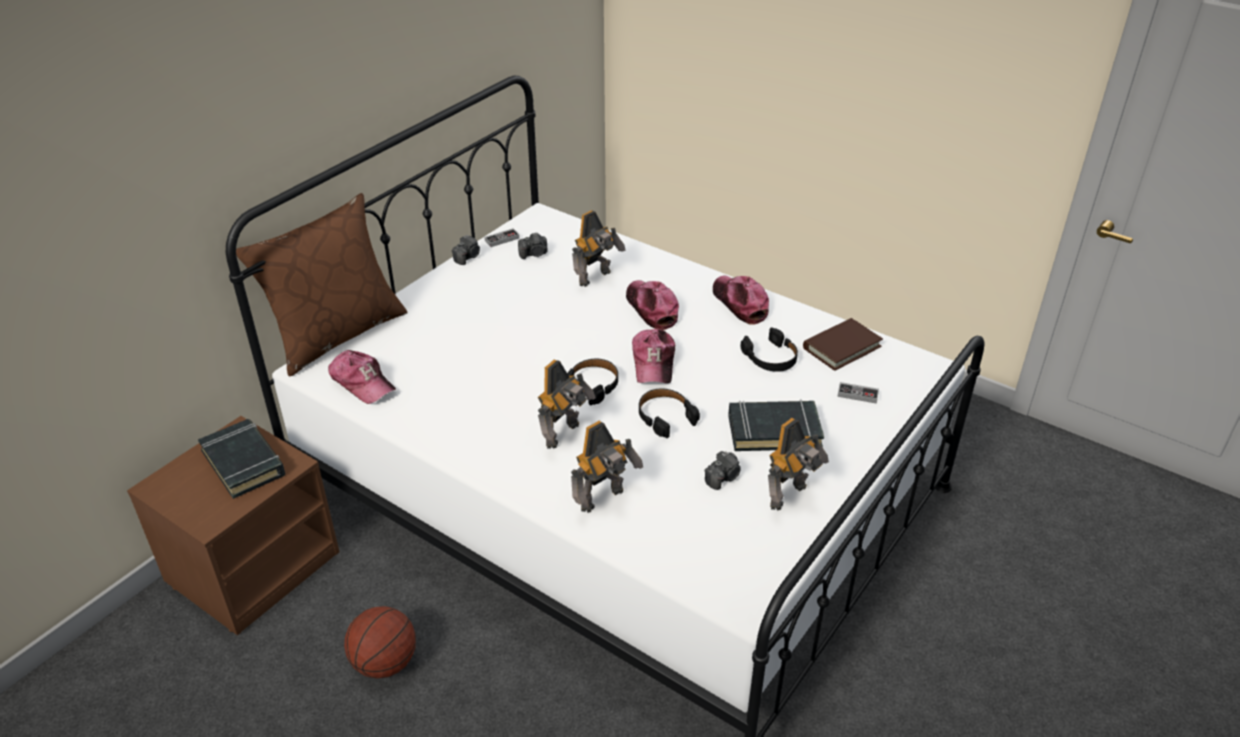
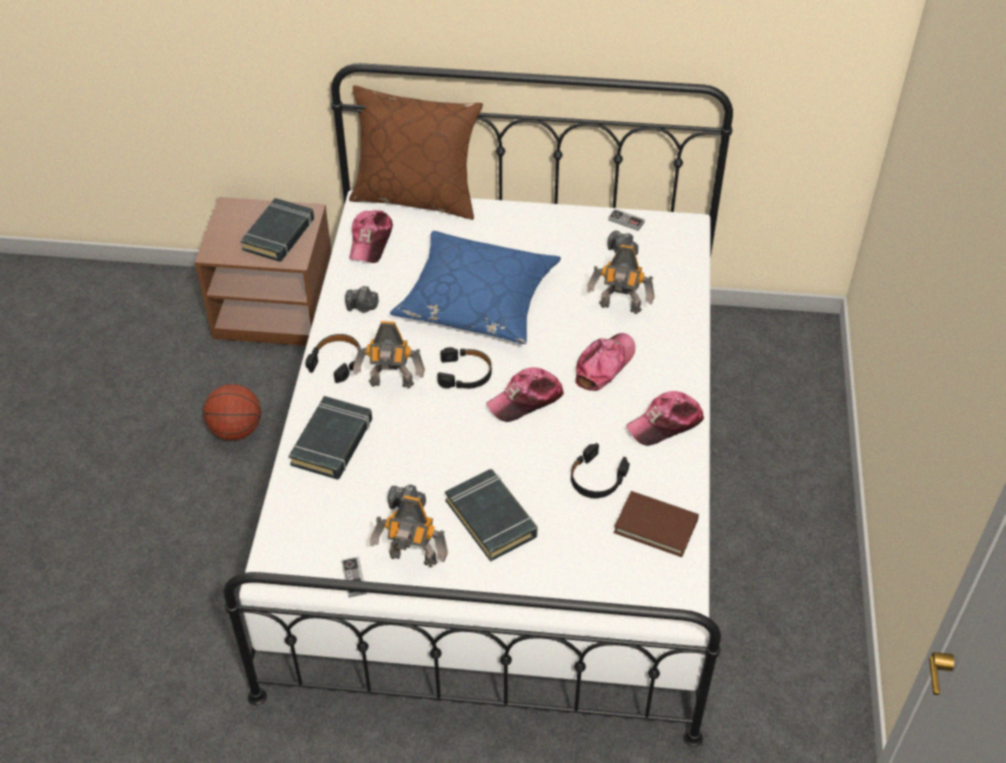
camera: 60 degrees right, 10 degrees up
(468, 257) = (580, 214): camera -> camera (362, 307)
(508, 346) = (477, 300): none -> blue pillow
(604, 500) = (332, 442): toy robot -> black book
(665, 417) = (458, 438): black headphones -> black headphones (336, 361)
(740, 303) = (665, 424): cap -> cap turned 150 degrees counterclockwise
(857, 394) = (589, 562): game controller -> game controller (354, 578)

